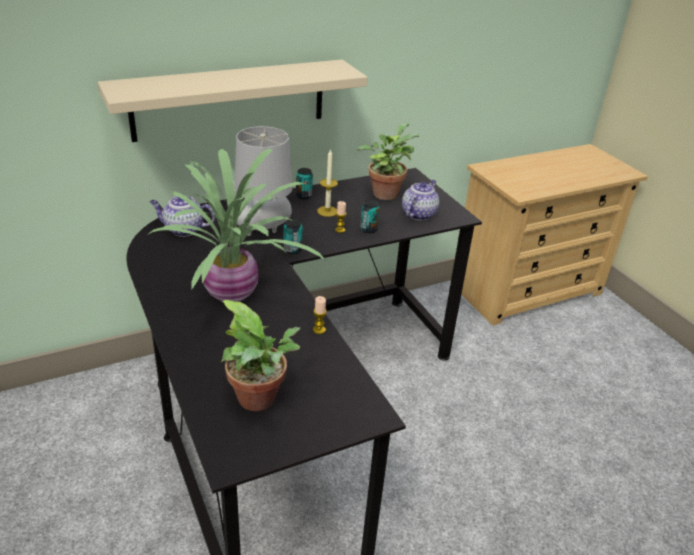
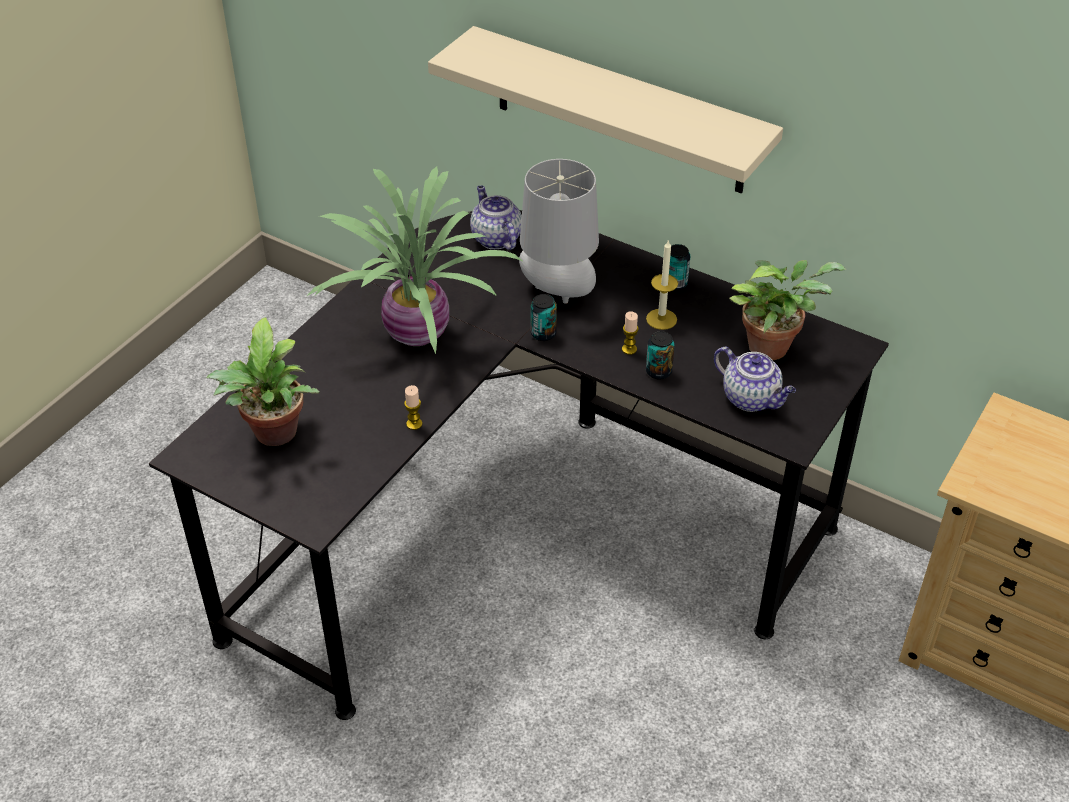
camera: 60 degrees right, 10 degrees up
(418, 214) = (752, 399): teapot -> teapot turned 45 degrees clockwise

